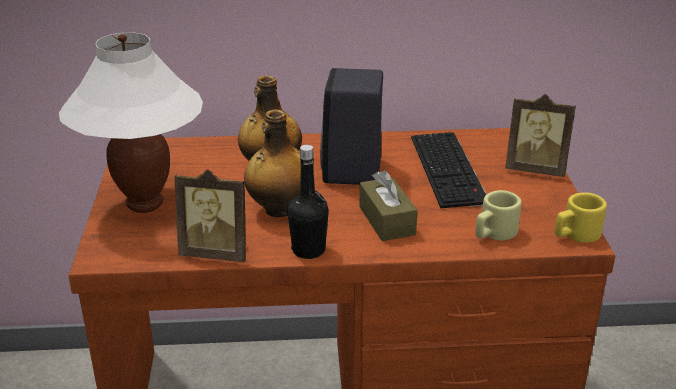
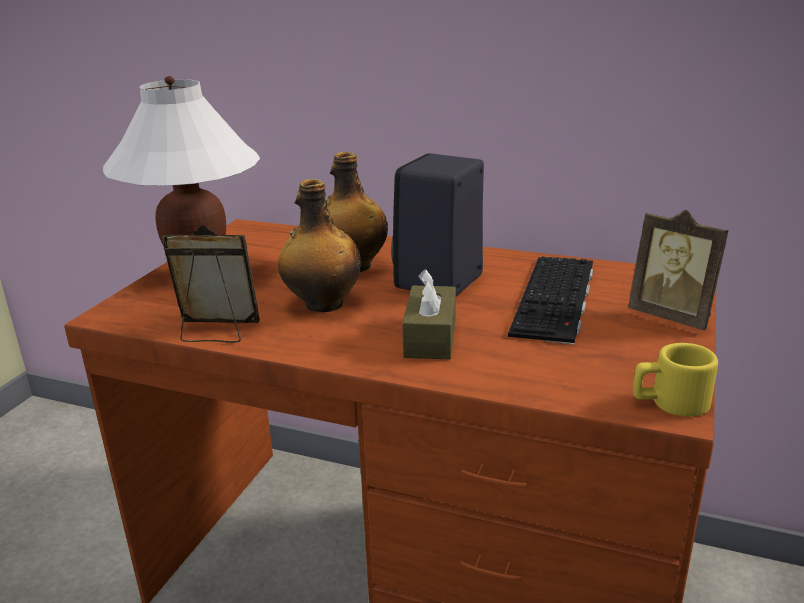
camera: 25 degrees right, 5 degrees down
(216, 252) = (216, 333): picture frame -> picture frame turned 150 degrees clockwise
(308, 250) = (312, 350): black bottle -> none
(493, 233) = (553, 378): beige mug -> none

